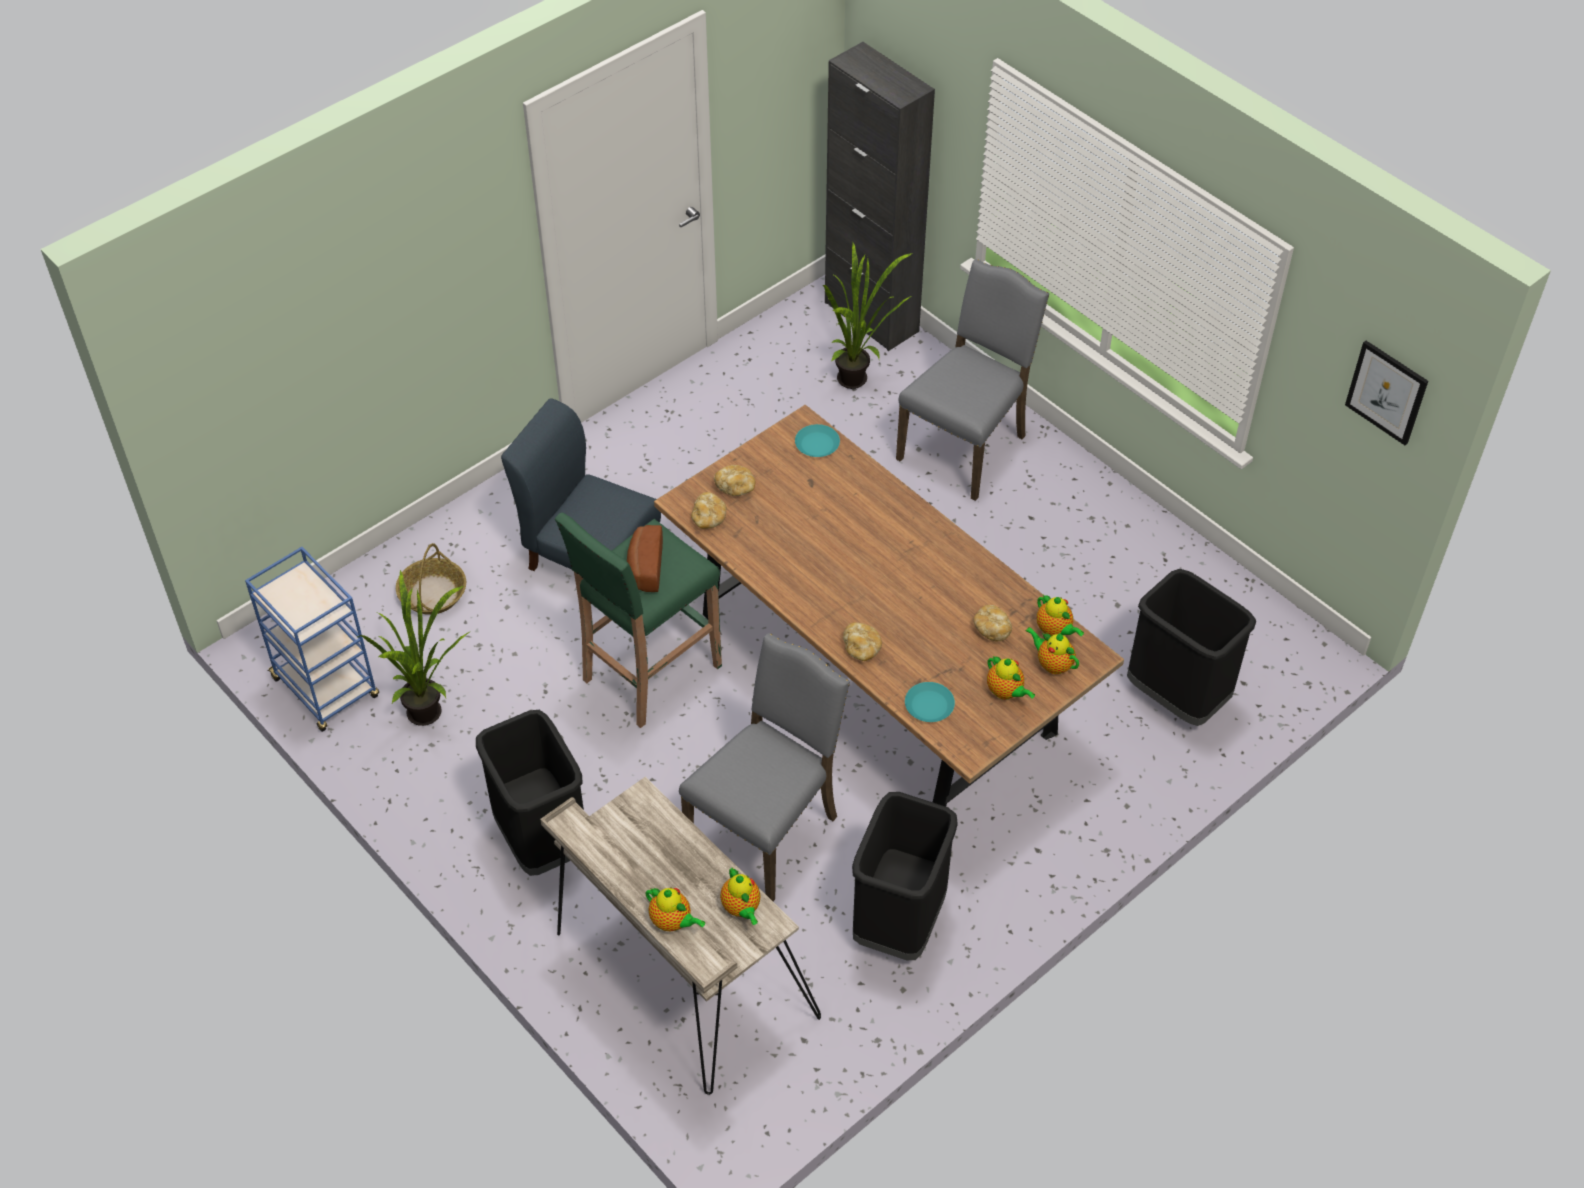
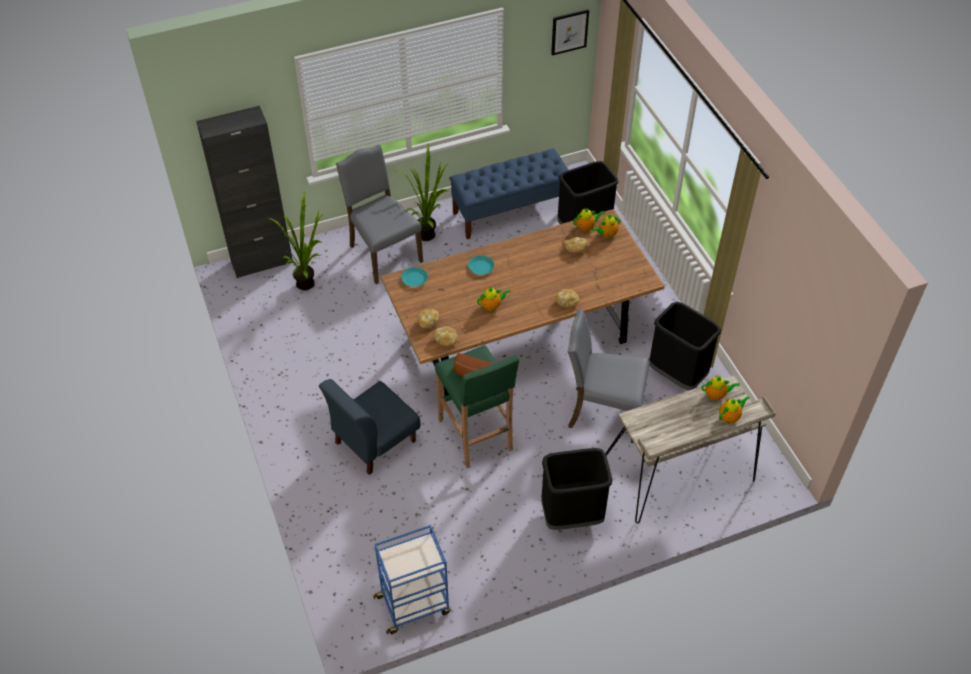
camera: 70 degrees left, 0 degrees up
(432, 593) = (364, 529): basket -> none
(432, 715) = (460, 550): potted plant -> potted plant (429, 233)
(766, 831) = (603, 412): grey chair -> grey chair turned 45 degrees counterclockwise
(929, 705) = (614, 287): turquoise plate -> turquoise plate (481, 267)
(1006, 692) = (617, 256): teapot -> teapot (492, 306)
(1157, 580) = (510, 211): none -> blue bench

